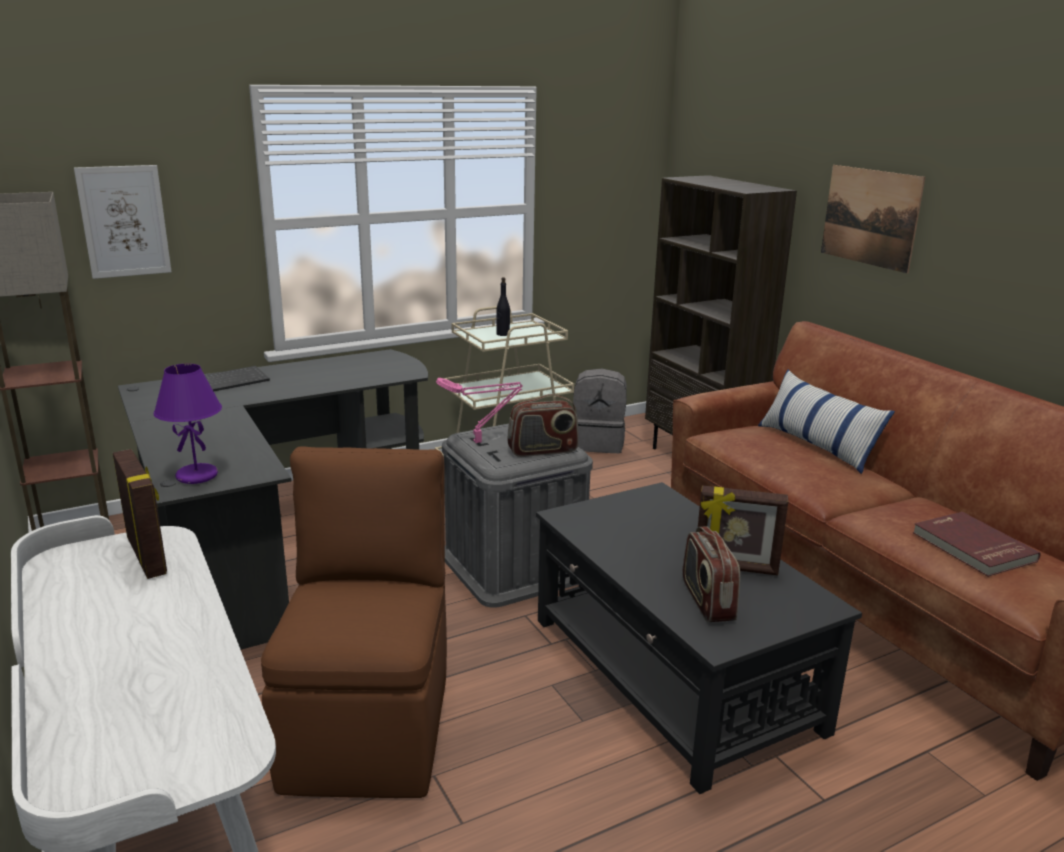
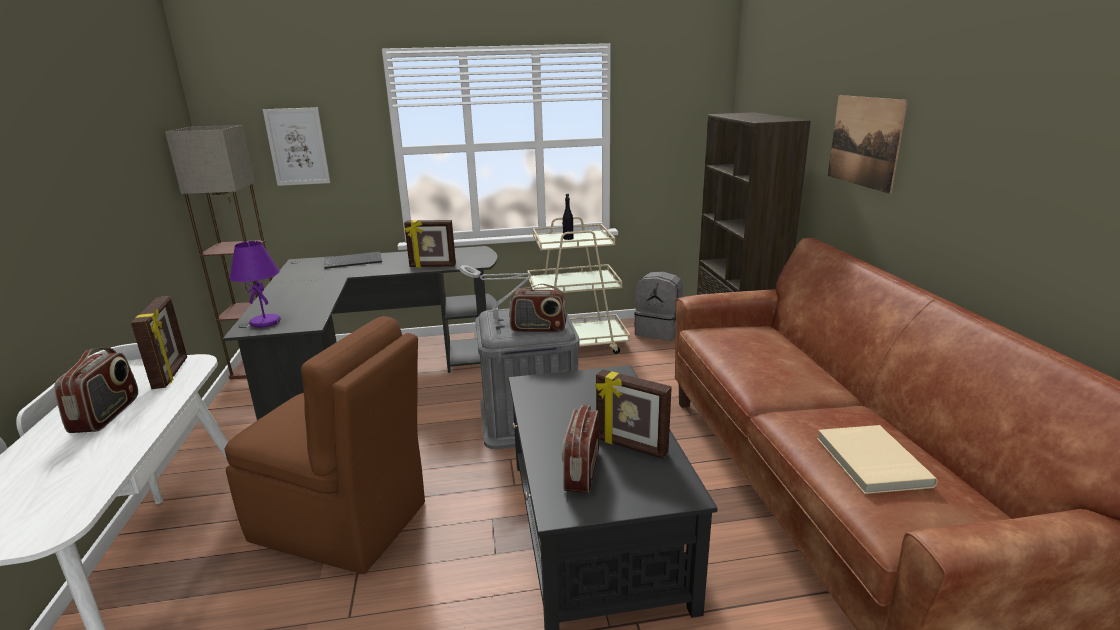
camera: 20 degrees right, 0 degrees up
(122, 618) = (107, 415): none -> radio
(349, 381) = (432, 266): none -> picture frame
(370, 725) = (343, 523): brown chair -> brown chair turned 90 degrees clockwise
(480, 442) = (498, 318): pink table lamp -> grey table lamp
(817, 445) = (790, 348): pillow -> none
(972, 547) = (870, 462): red book -> beige book

